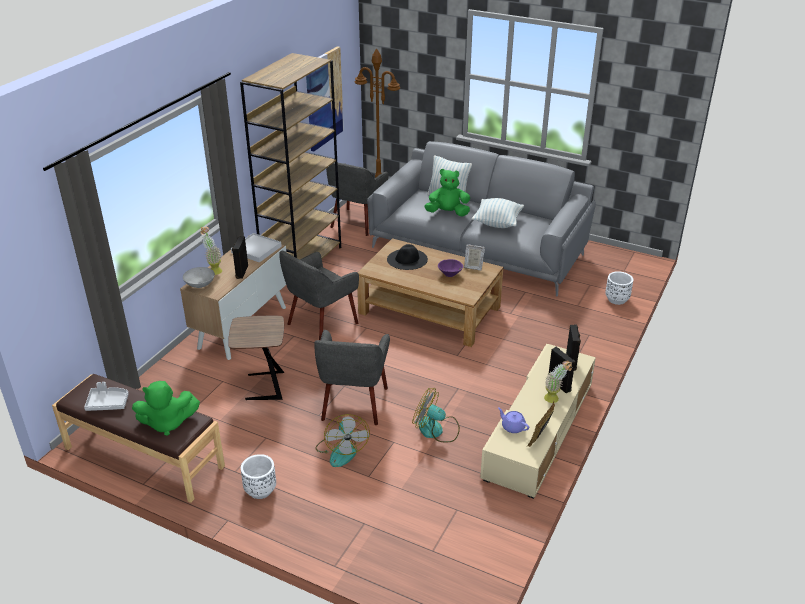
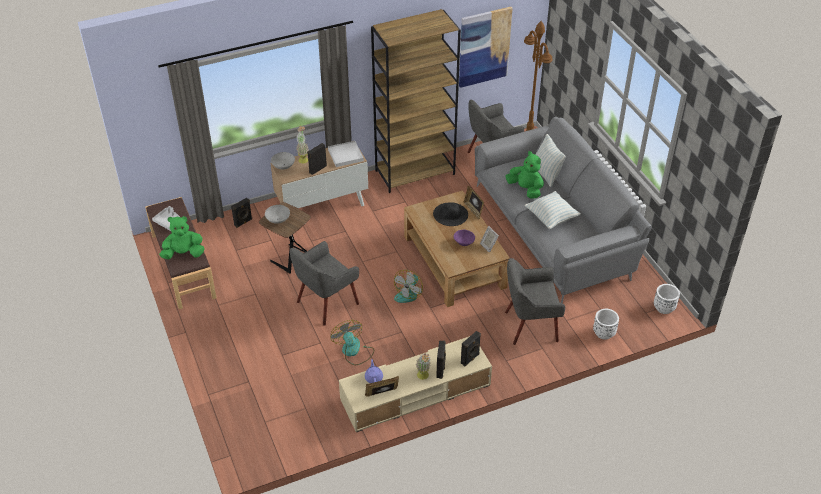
camera: 40 degrees right, 10 degrees up
(167, 423) = (183, 254): green plush toy -> green plush toy turned 135 degrees clockwise
(170, 381) = (243, 222): none -> black speaker
(250, 334) = (278, 220): none -> grey bowl
(260, 490) = (218, 325): white planter -> white planter (664, 308)
(321, 323) = (372, 231): grey armchair -> grey armchair (530, 325)
(341, 450) = (286, 329): fan -> fan (409, 293)
(423, 247) = (473, 210): none -> picture frame

